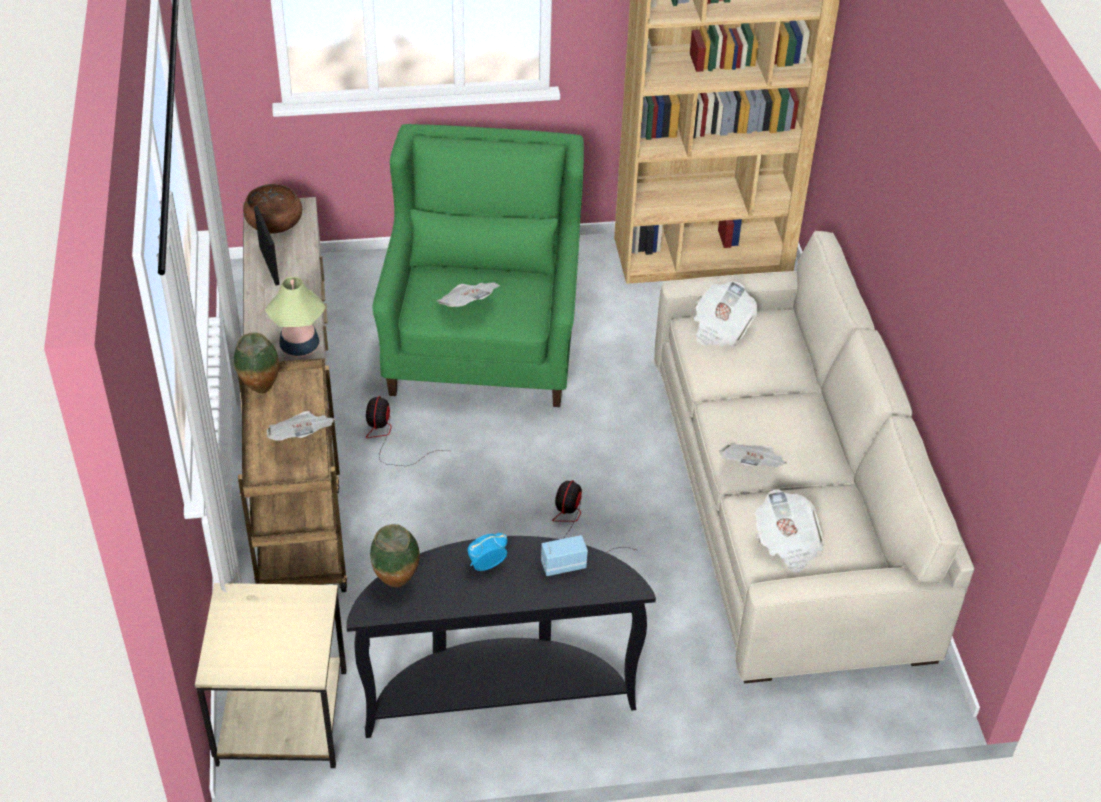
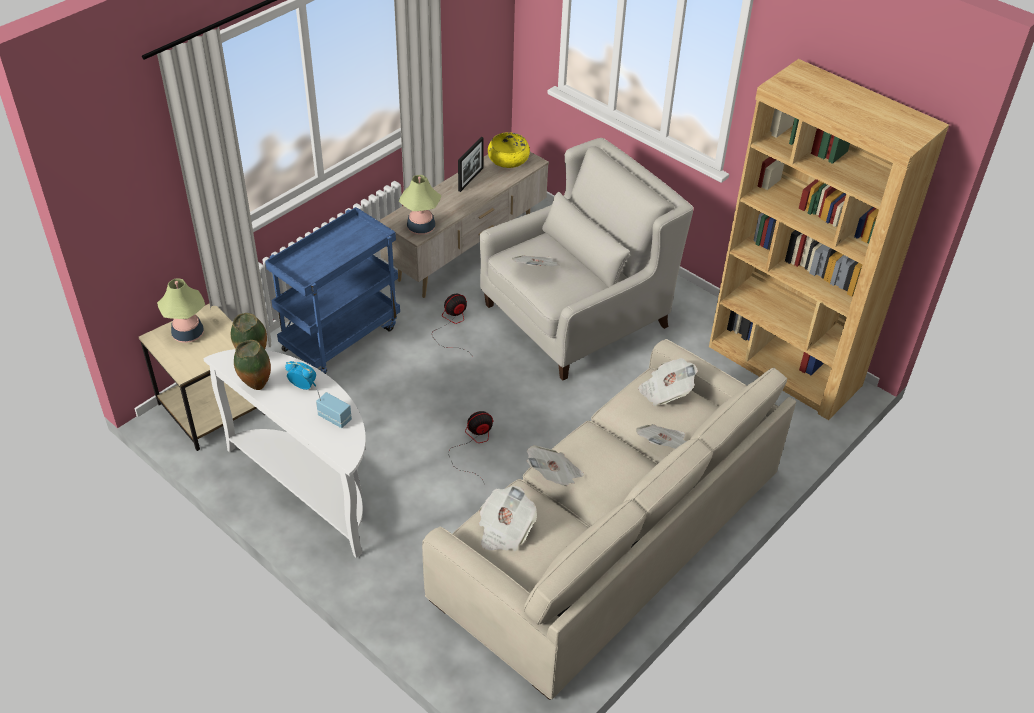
camera: 50 degrees right, 0 degrees up
(245, 634) = (188, 334): none -> table lamp
(261, 391) = (349, 227): vase -> vase (256, 387)
(274, 221) = (508, 159): brown bowl -> yellow bowl
(298, 538) = (341, 337): brown cart -> blue cart
(301, 438) = (330, 262): newspaper -> newspaper (663, 446)
(483, 342) = (576, 316): green armchair -> white armchair
(498, 693) = (310, 487): black console table -> white console table

